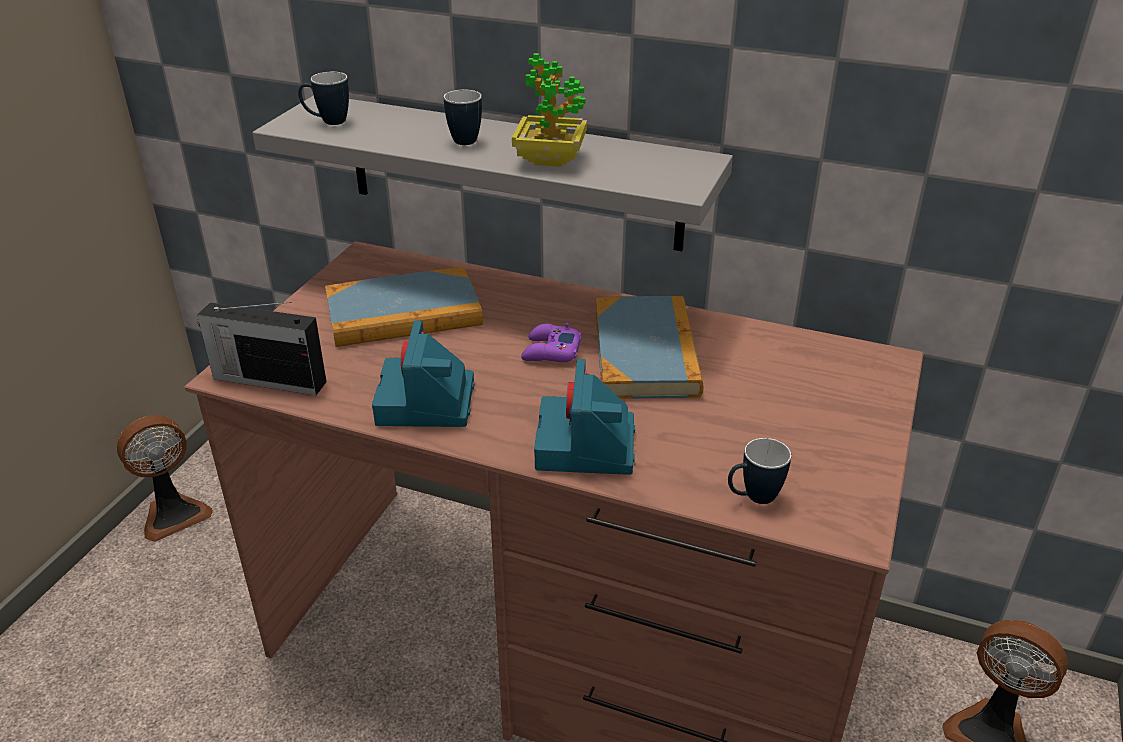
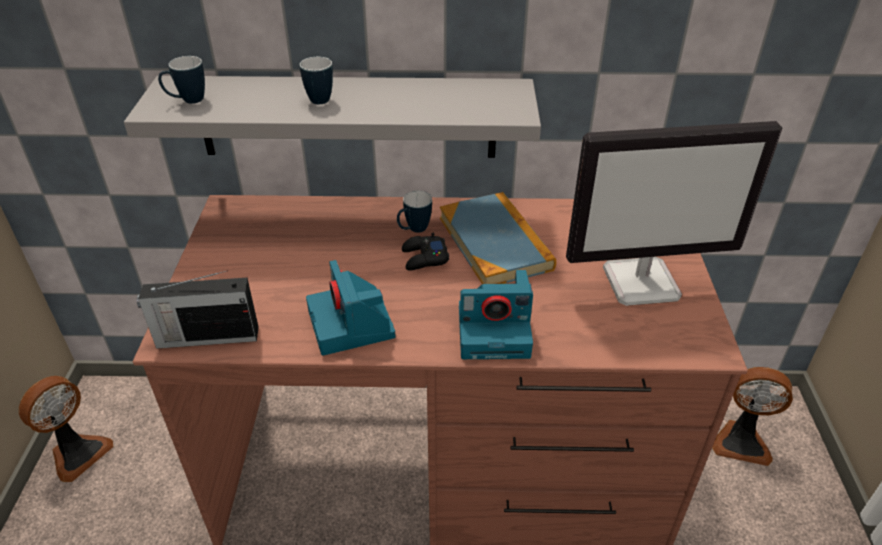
camera: 20 degrees left, 5 degrees up
(403, 313) = (289, 251): book -> none
(550, 160) = (400, 106): potted plant -> none
(550, 351) = (424, 258): purple game controller -> black game controller
(586, 446) = (495, 331): camera -> camera turned 75 degrees counterclockwise
(753, 498) = (633, 341): mug -> mug (413, 230)
(808, 435) = (642, 282): none -> monitor

